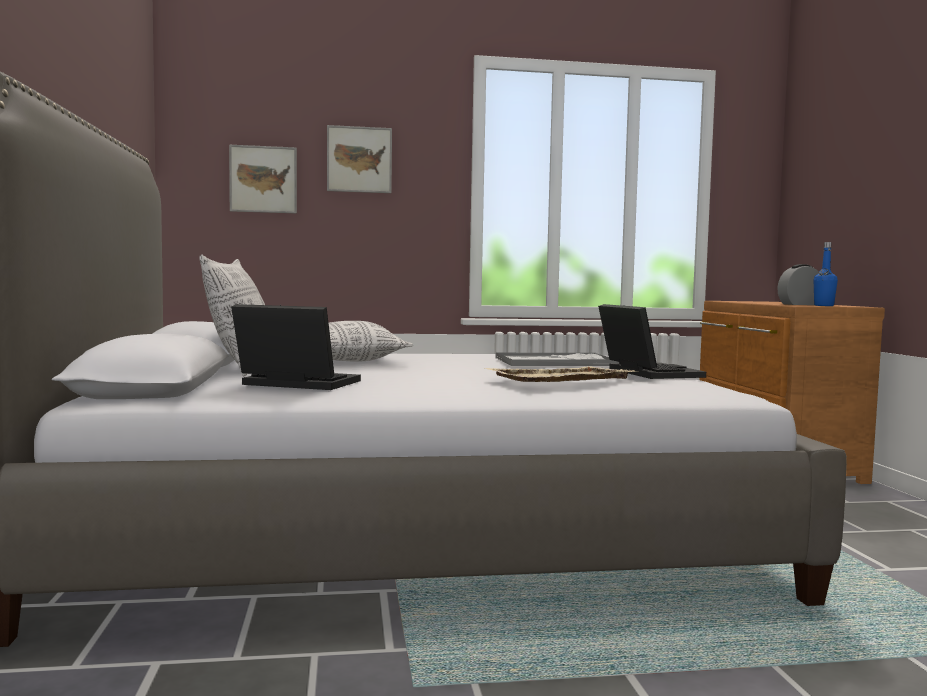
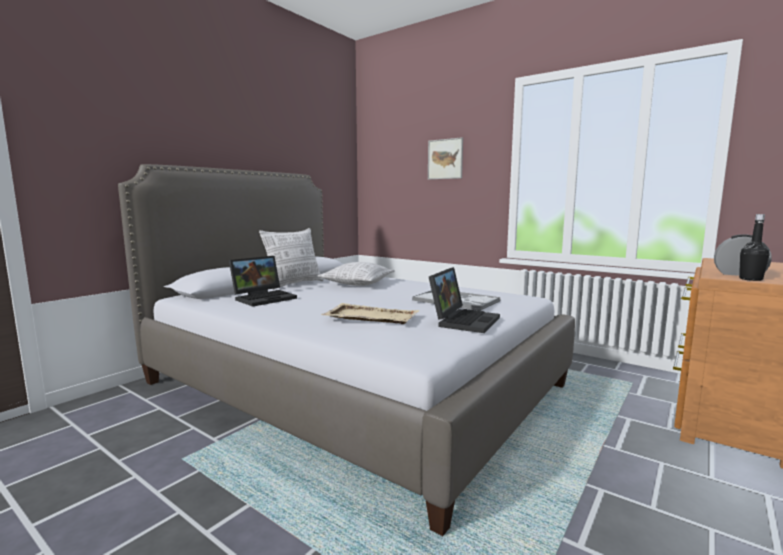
camera: 45 degrees right, 5 degrees up
(263, 179) = (399, 175): picture -> none
(294, 384) = (264, 298): laptop -> laptop turned 75 degrees clockwise
(824, 305) = (750, 279): blue bottle -> black bottle

